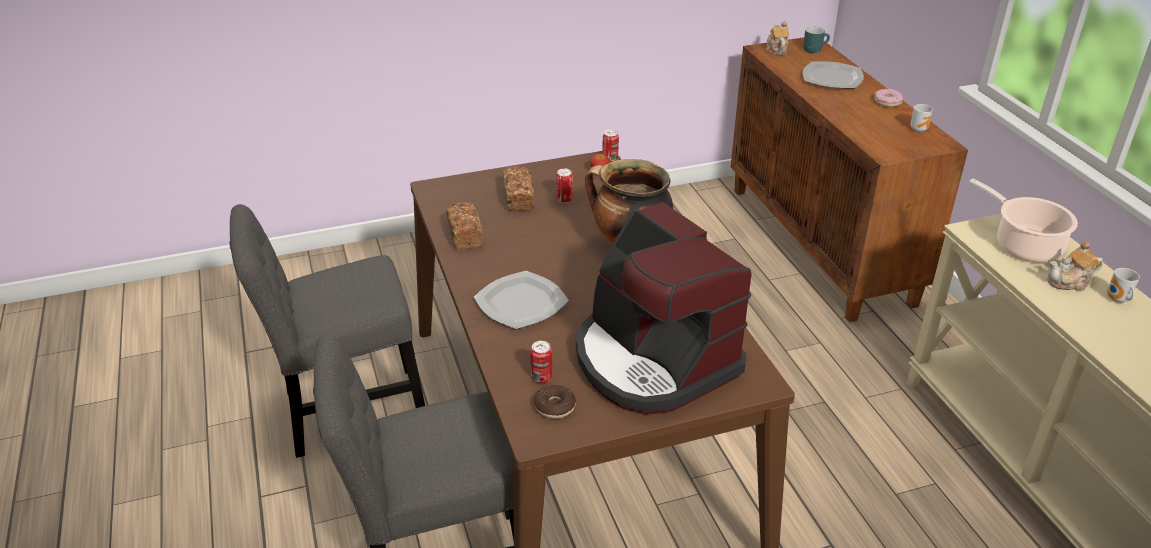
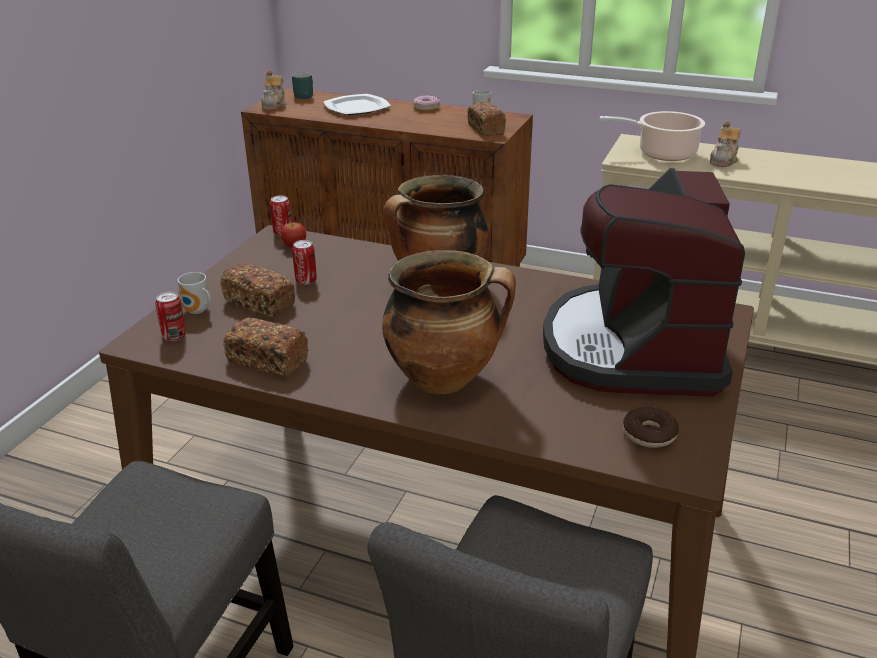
camera: 50 degrees left, 5 degrees down
(522, 303) = (445, 378): plate -> cooking pot
(541, 377) = (590, 421): can -> can (174, 336)
(653, 360) = (633, 348): coffee machine -> coffee machine turned 90 degrees clockwise
(776, 49) = (274, 105): teapot -> teapot turned 120 degrees counterclockwise
(893, 144) = (485, 129): none -> bread
(1117, 300) = (760, 158): mug -> mug (197, 311)

